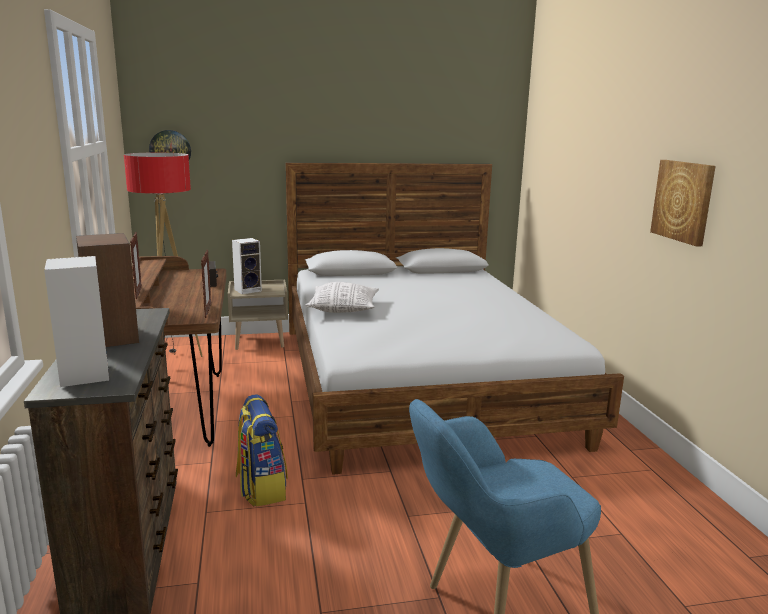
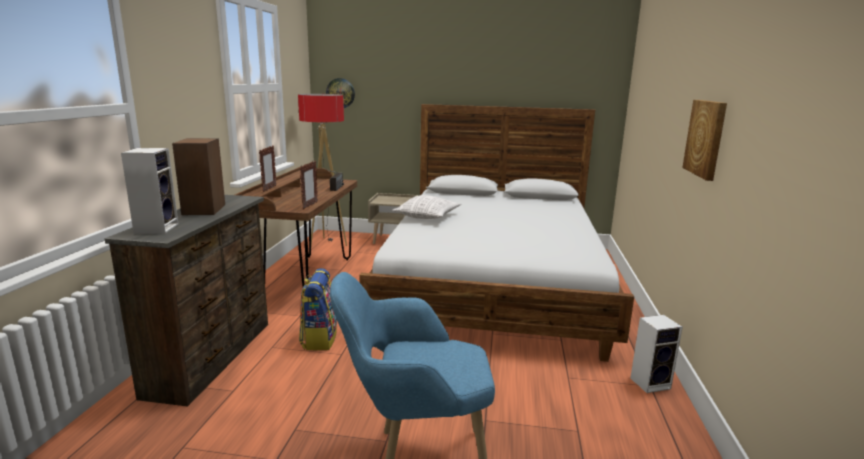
camera: 20 degrees right, 0 degrees up
(248, 290) = (386, 200): speaker -> speaker (651, 383)

